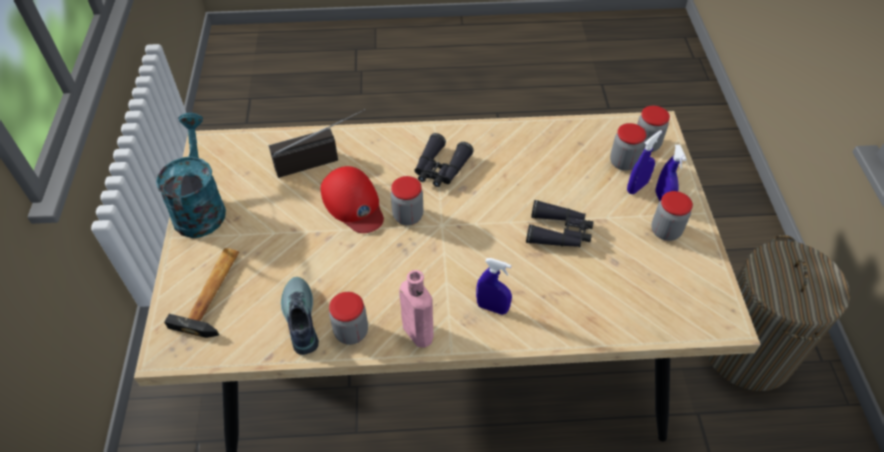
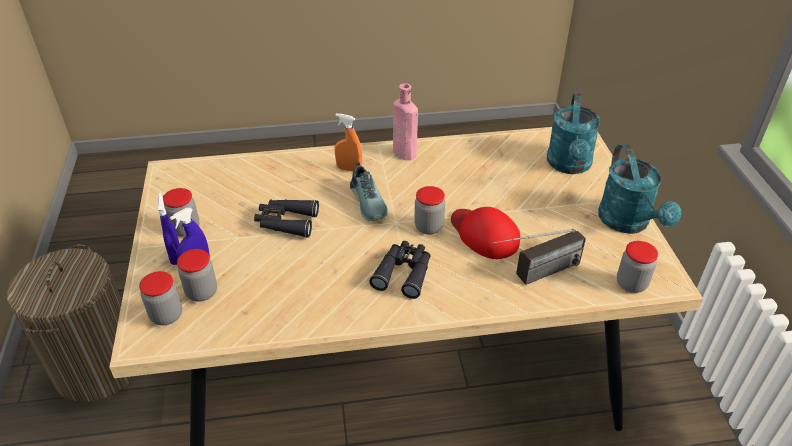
camera: 175 degrees right, 10 degrees down
(214, 292) = (569, 166): hammer -> turquoise watering can
(299, 319) = (496, 155): shoe -> shoe (369, 201)
(351, 332) = (454, 150): jar -> jar (631, 284)
(492, 308) = (349, 169): blue spray bottle -> orange spray bottle

